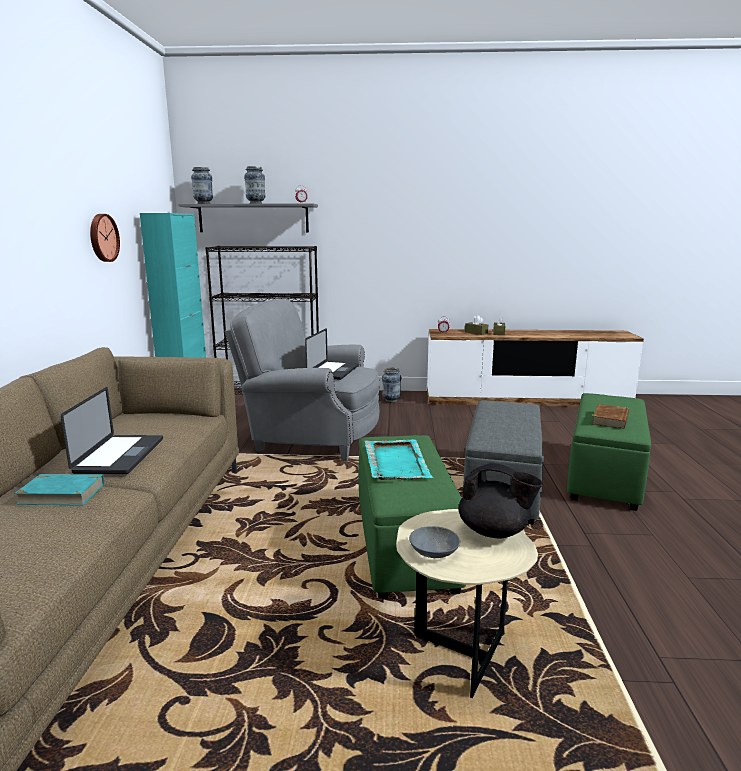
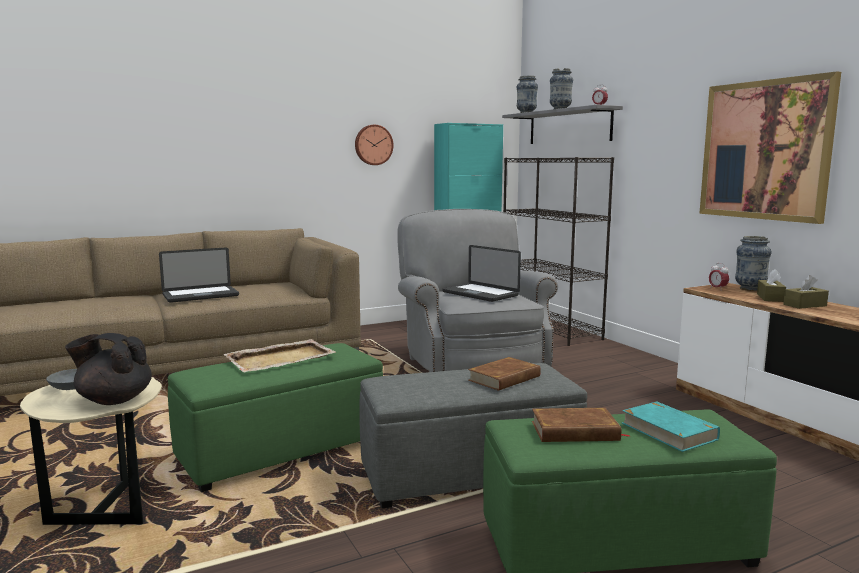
camera: 60 degrees right, 5 degrees down
(61, 494) = (132, 300): turquoise book -> turquoise book (668, 431)
(333, 371) = (480, 294): laptop -> laptop turned 60 degrees clockwise
(391, 400) = (644, 371): vase -> vase (750, 289)
(396, 461) = (281, 359): turquoise tray -> beige tray
(445, 242) = (764, 150): none -> picture
(494, 531) = (114, 400): black teapot -> black teapot turned 105 degrees clockwise
(511, 413) = (505, 378): none -> brown book

